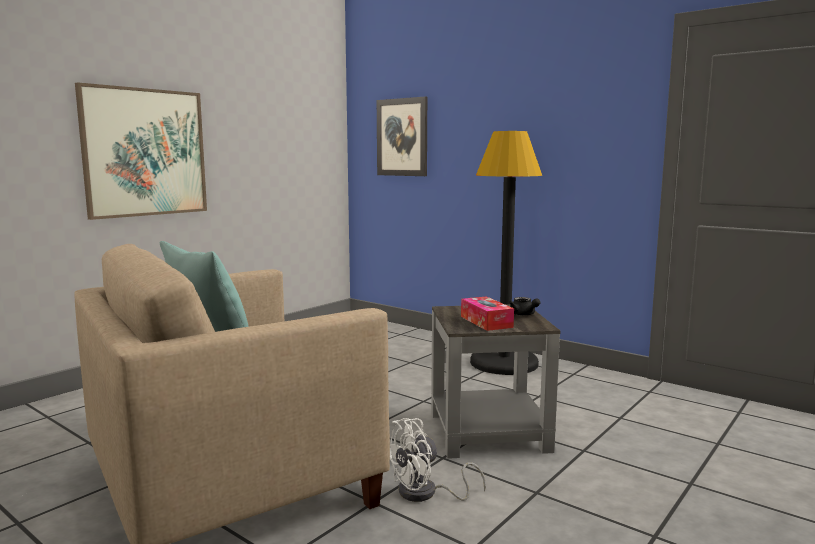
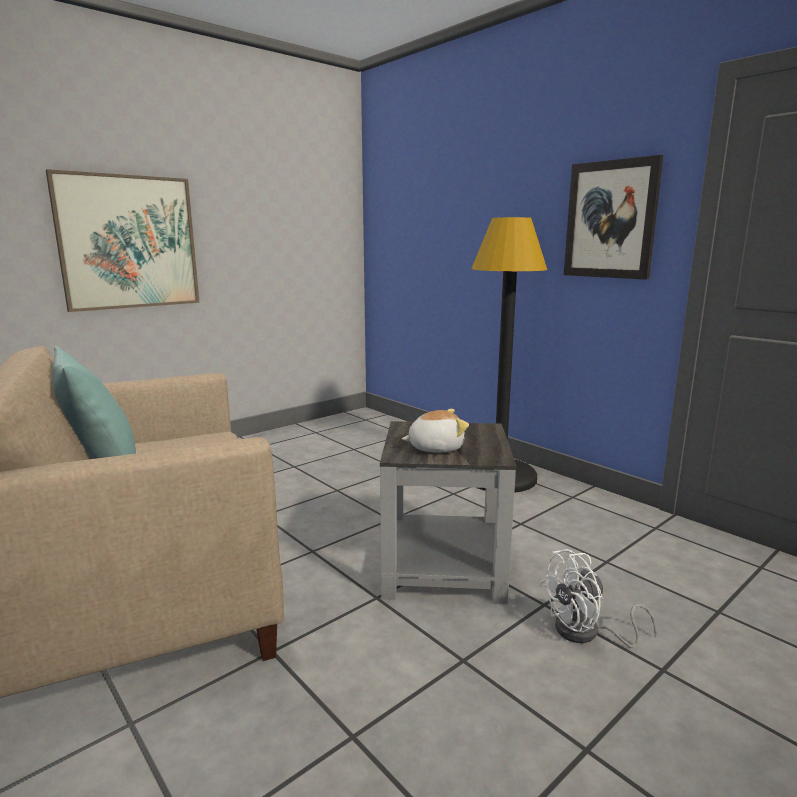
camera: 10 degrees right, 5 degrees up
(402, 137) = (413, 224): picture -> picture (610, 220)
(426, 494) = (334, 646): white fan -> white fan (586, 633)
(486, 322) = (435, 447): tissue box -> plush toy
(524, 314) = (487, 439): black teapot -> none

